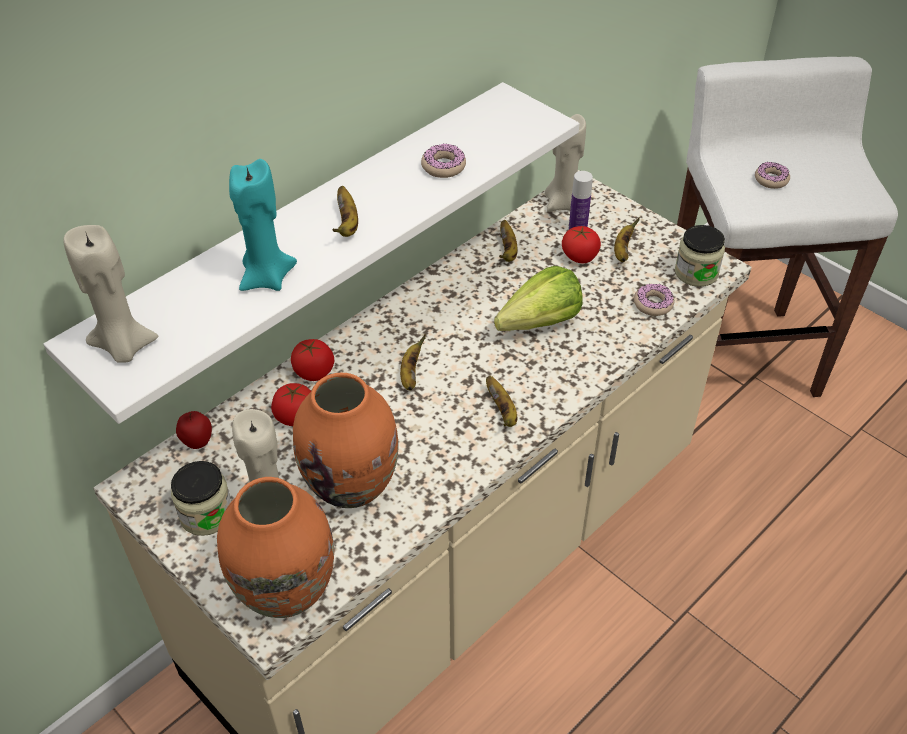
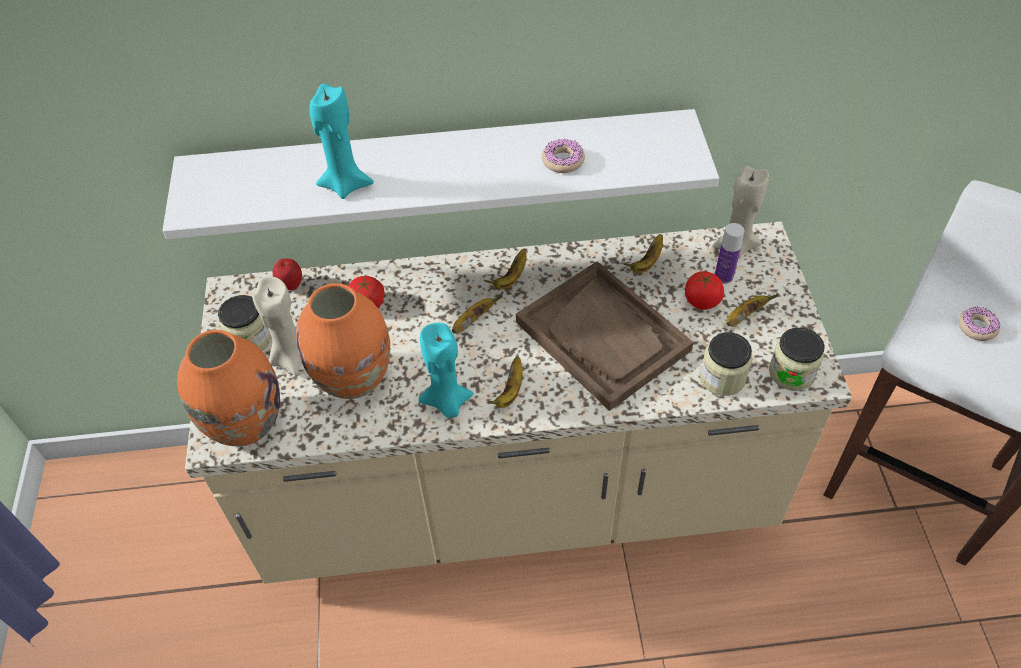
camera: 40 degrees right, 5 degrees up
(124, 347) = (212, 186): beige candle -> none
(314, 371) = (410, 278): tomato -> none
(347, 224) = (442, 172): banana -> banana (511, 278)
(459, 453) = (447, 403): none -> turquoise candle
(532, 325) = (603, 336): lettuce -> brown tray
(653, 304) = (722, 377): donut -> jar

